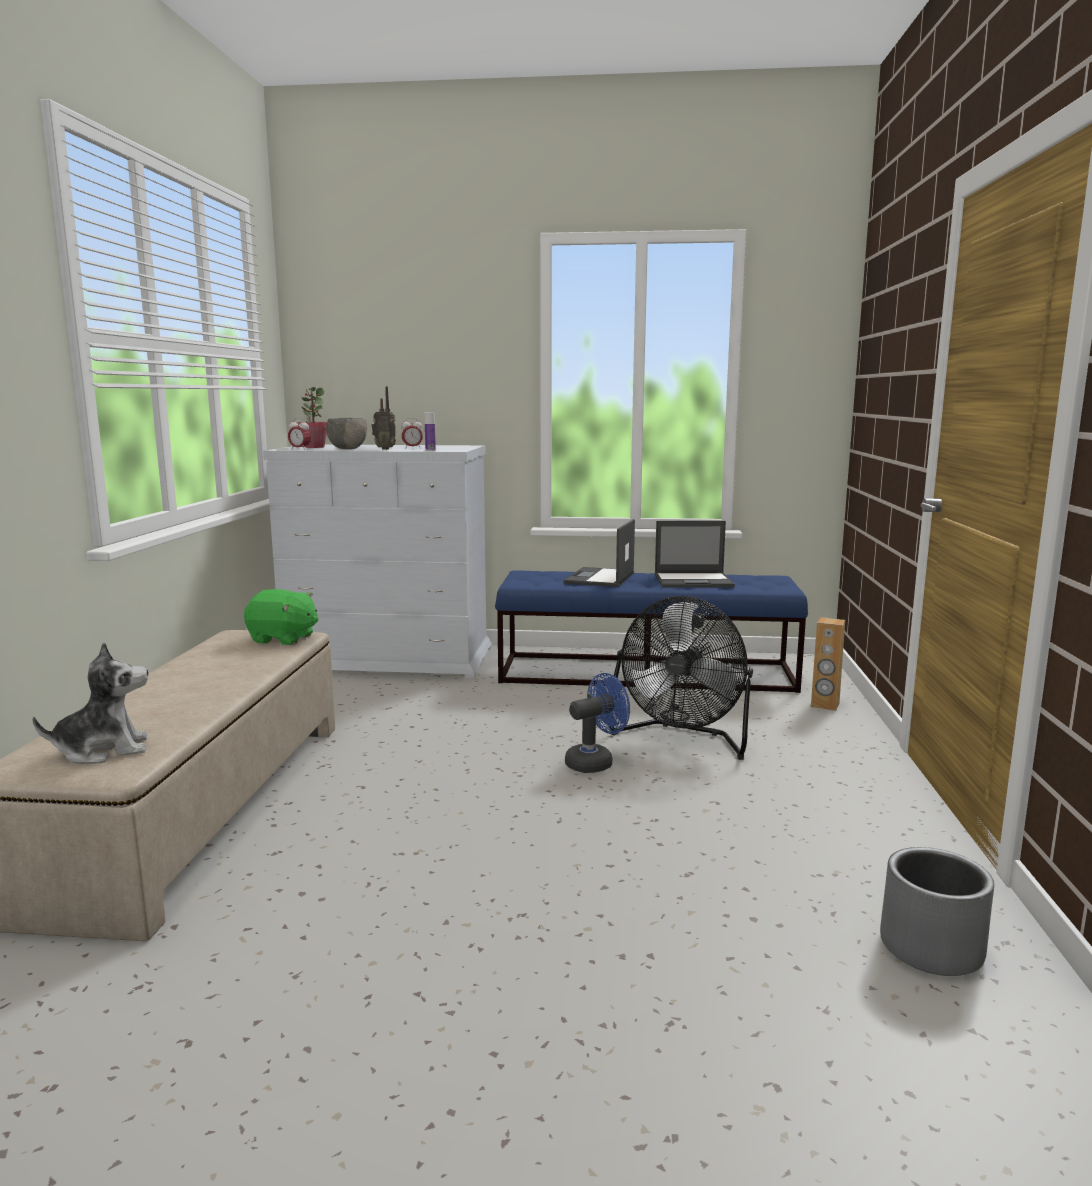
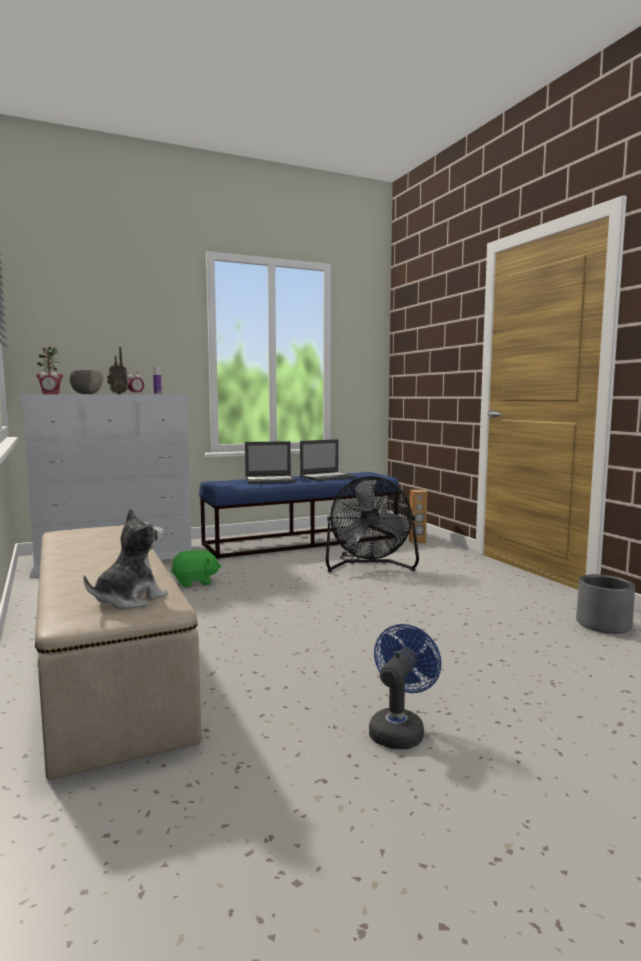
camera: 30 degrees left, 5 degrees down
(283, 639) = (115, 530): green plush toy -> green plush toy (195, 582)
(595, 762) = (340, 586): blue fan -> blue fan (399, 729)
(600, 578) = (270, 480): laptop -> laptop turned 90 degrees counterclockwise

